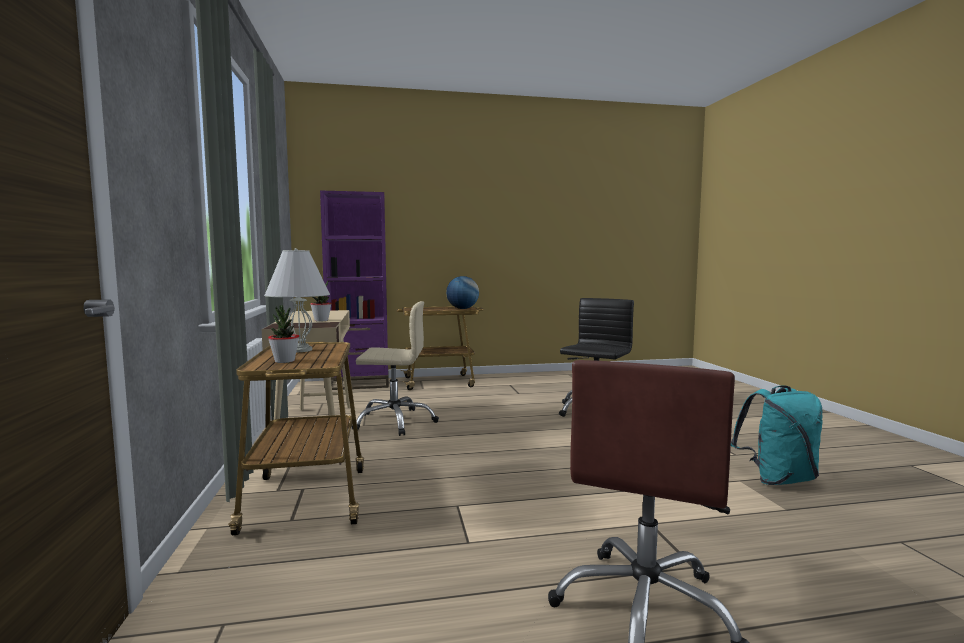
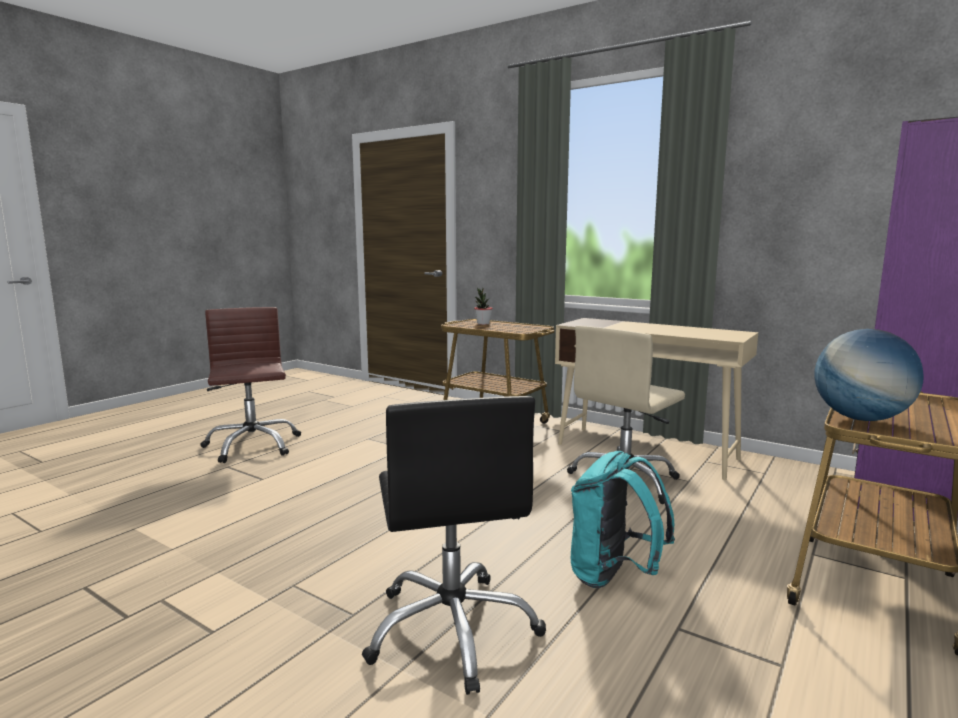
camera: 135 degrees right, 5 degrees up
(300, 350) = (517, 327): white table lamp -> none
(321, 320) = (617, 327): potted plant -> none
(777, 479) = (117, 569): turquoise backpack -> turquoise backpack (613, 577)

